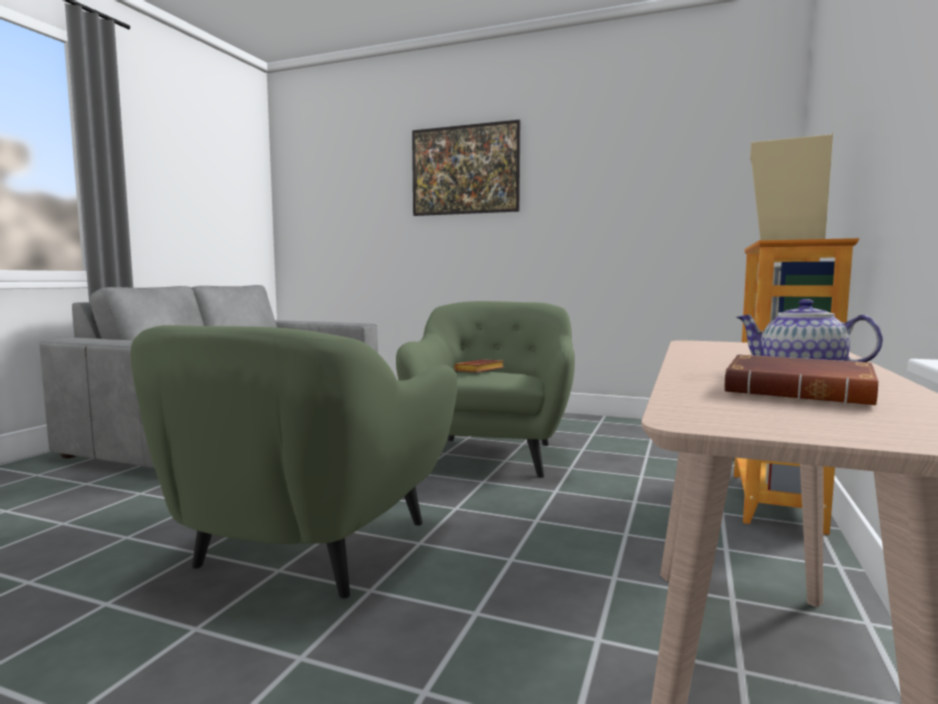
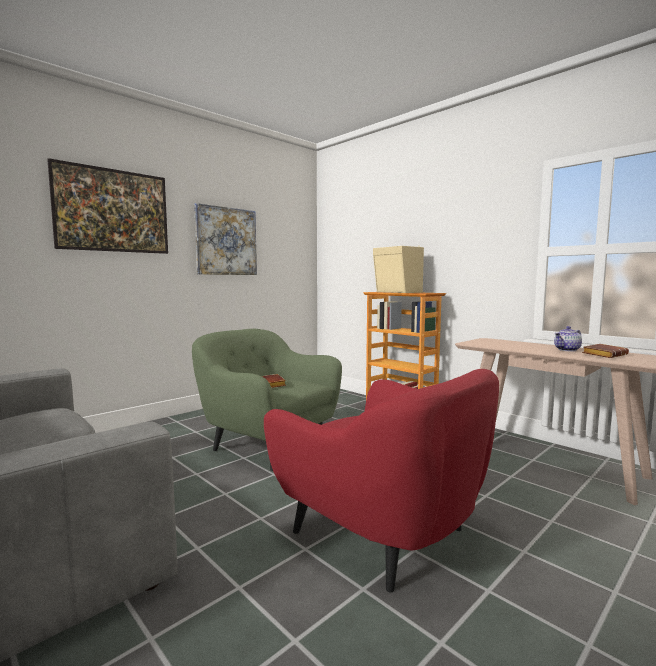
camera: 65 degrees left, 0 degrees up
(311, 547) = (382, 533): green armchair -> red armchair
(602, 187) = (226, 241): none -> picture

